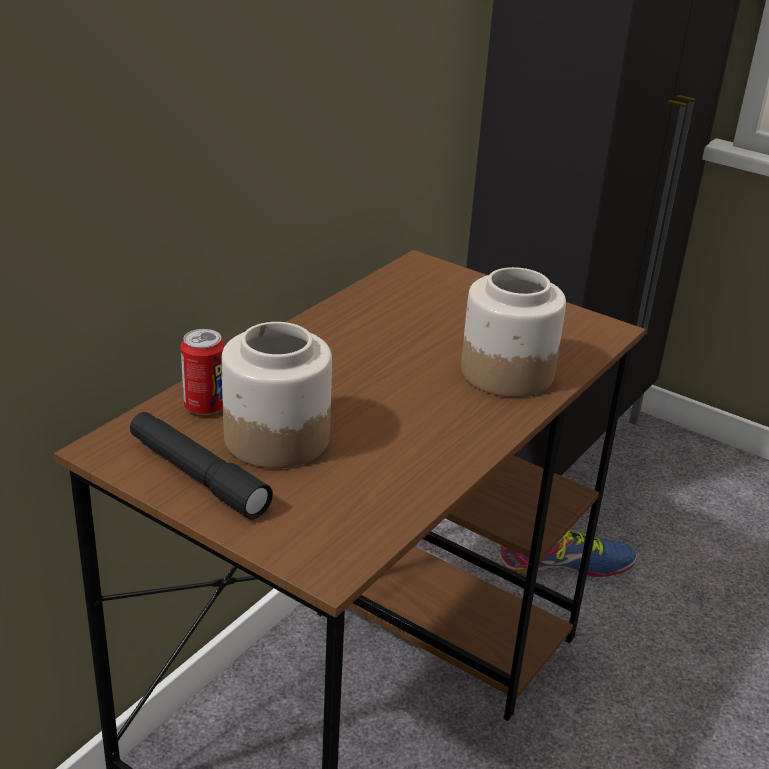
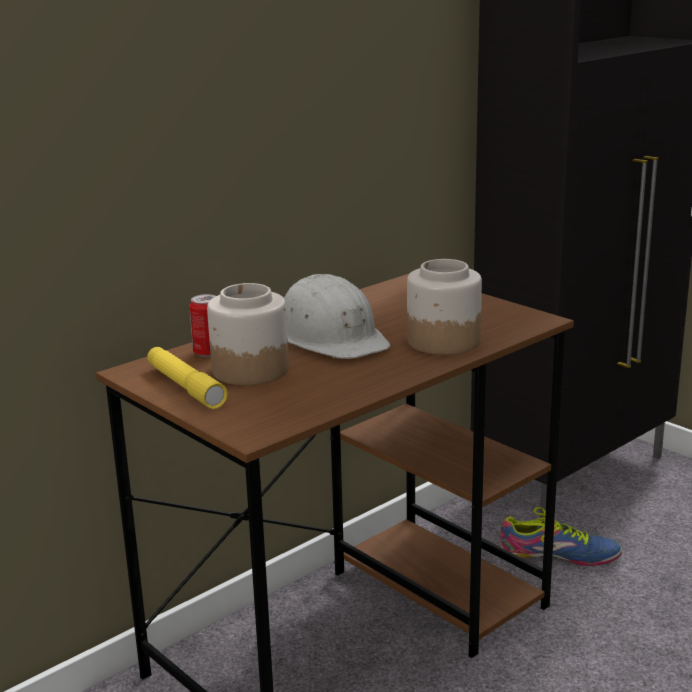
camera: 15 degrees right, 10 degrees down
(197, 476) = (185, 386): black flashlight -> yellow flashlight
(359, 370) = (331, 337): none -> white hard hat

